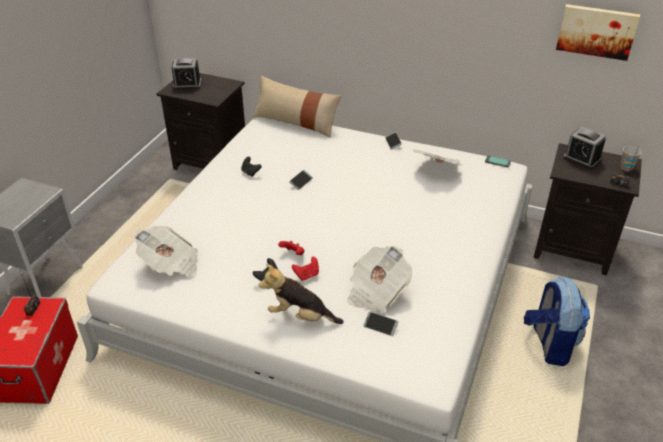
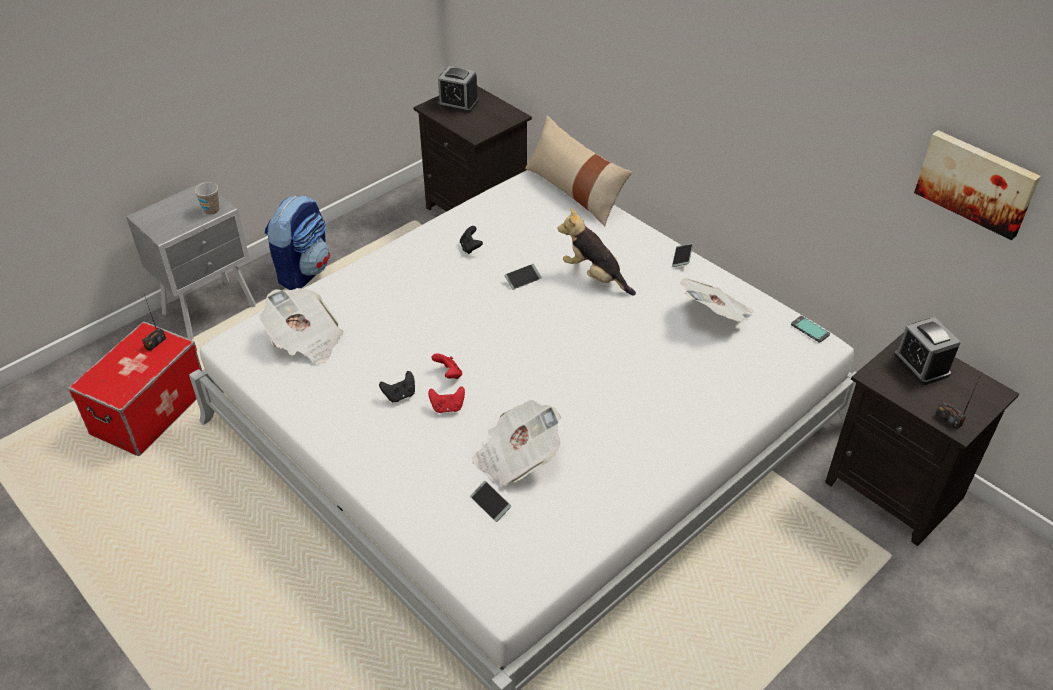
camera: 25 degrees right, 5 degrees up
(300, 316) = (406, 456): plush toy -> plush toy (595, 276)
(549, 344) = (761, 610): backpack -> backpack (304, 271)
(626, 167) = (982, 399): cup -> cup (211, 210)

